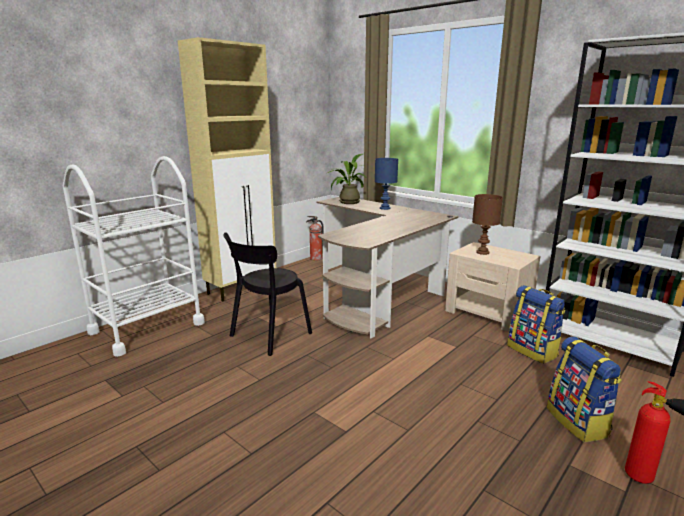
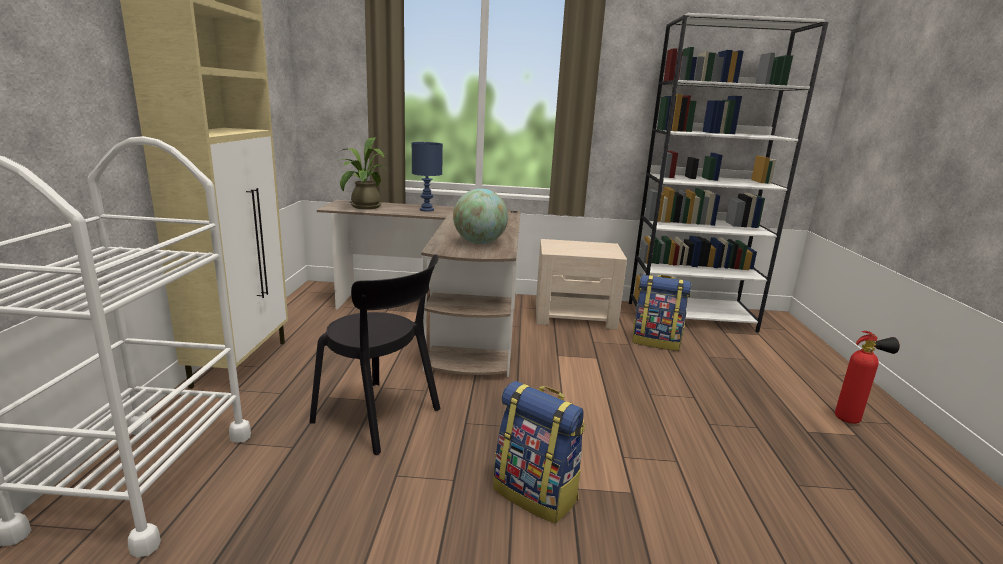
camera: 40 degrees left, 0 degrees up
(268, 336) = (381, 417): black chair -> black chair turned 60 degrees counterclockwise
(315, 258) = (301, 296): fire extinguisher -> none
(367, 235) = (479, 243): none -> globe
(482, 252) = (568, 248): brown table lamp -> none
(578, 422) = (764, 393): backpack -> backpack (536, 494)

